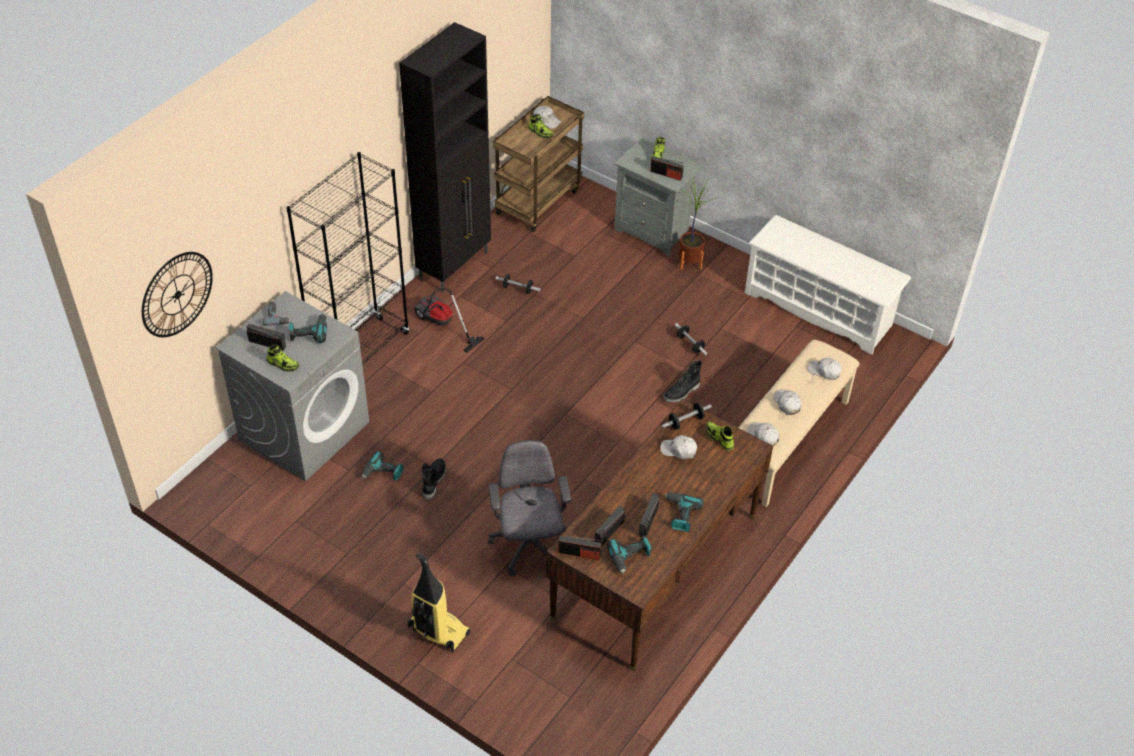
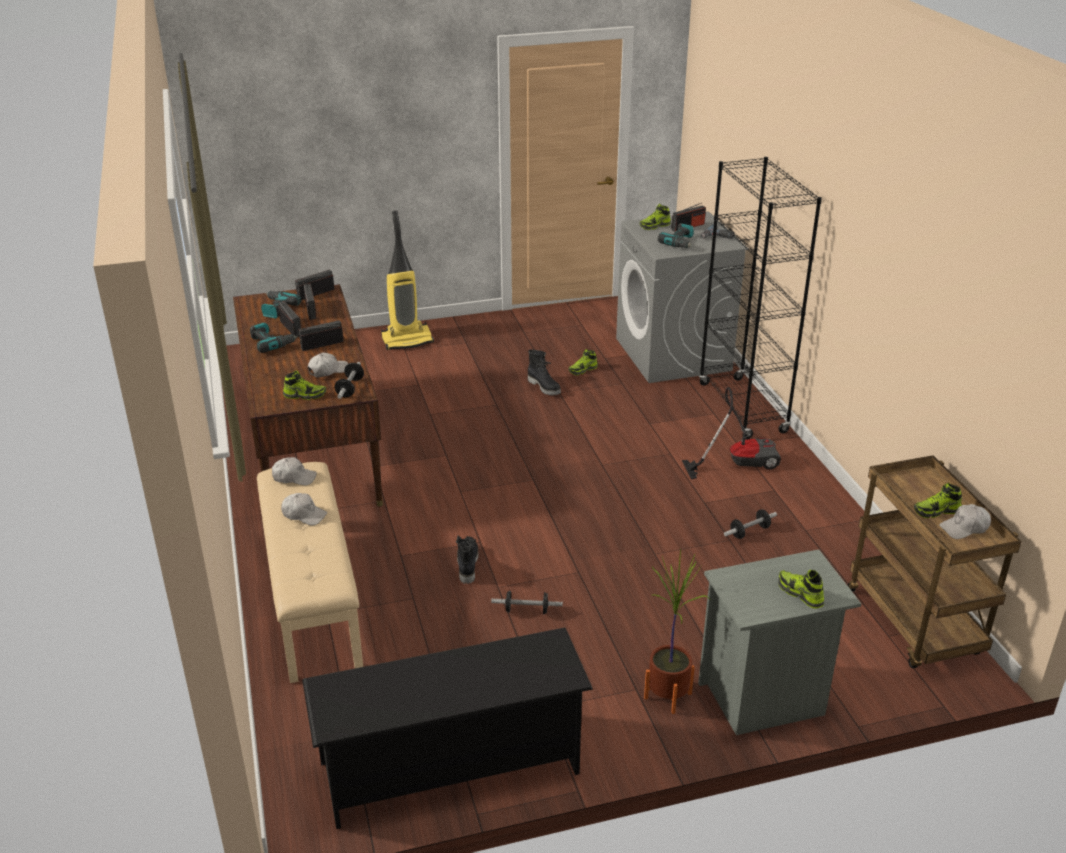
camera: 130 degrees right, 15 degrees down
(177, 294) = (711, 121): wall clock -> none
(382, 473) = (583, 370): power drill -> shoe
(455, 266) = (830, 507): black cabinet -> none
(528, 547) = (420, 400): grey office chair -> none
(666, 174) = (751, 581): radio -> radio (322, 344)
(819, 309) = (451, 768): white shoe rack -> black shoe rack
(824, 371) = (301, 567): white cap -> none

